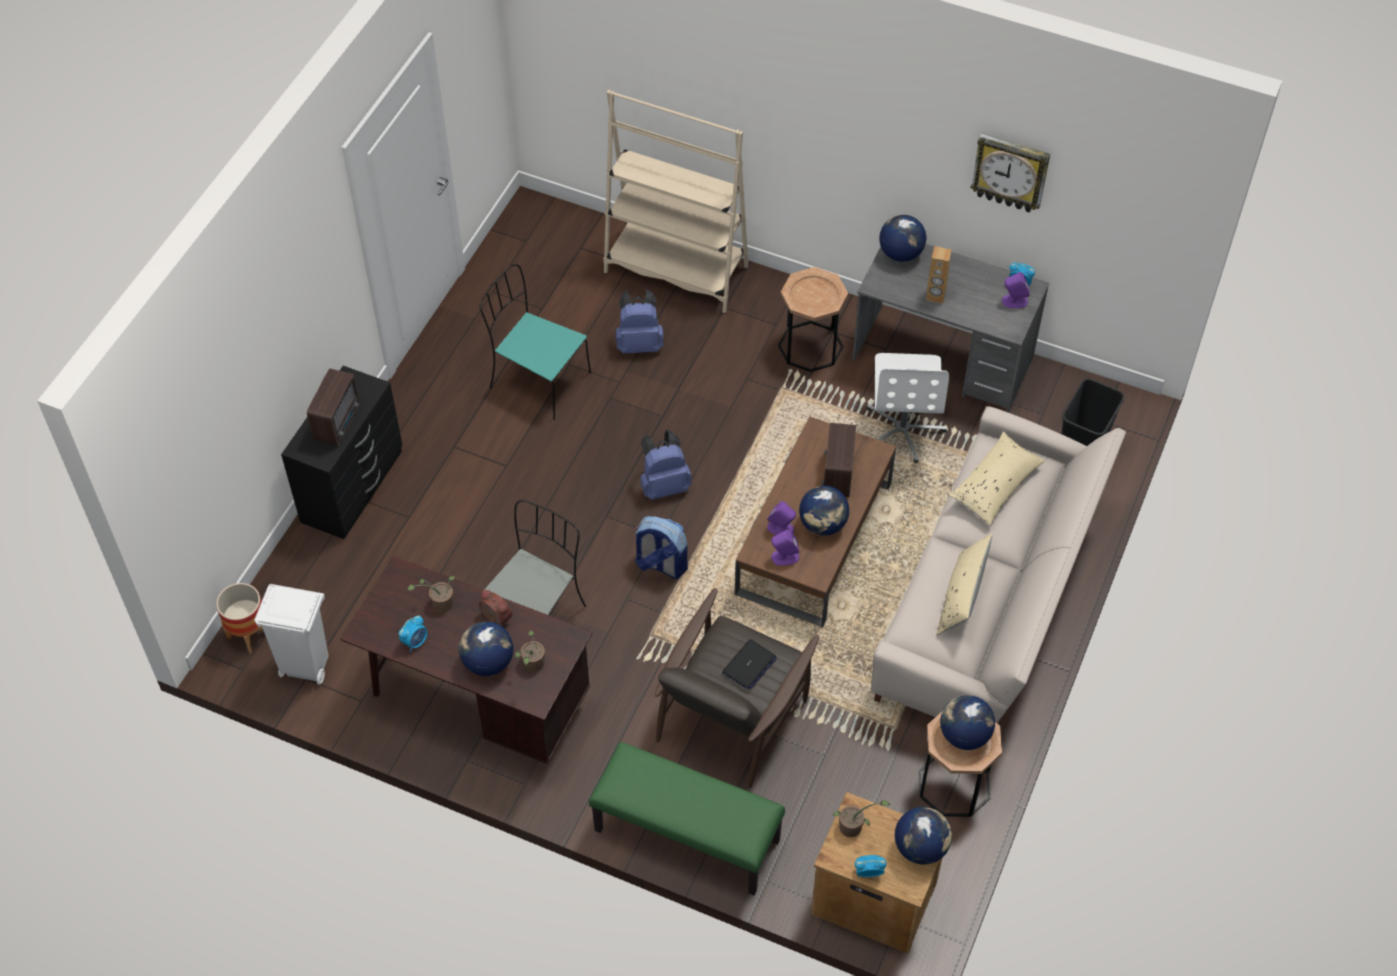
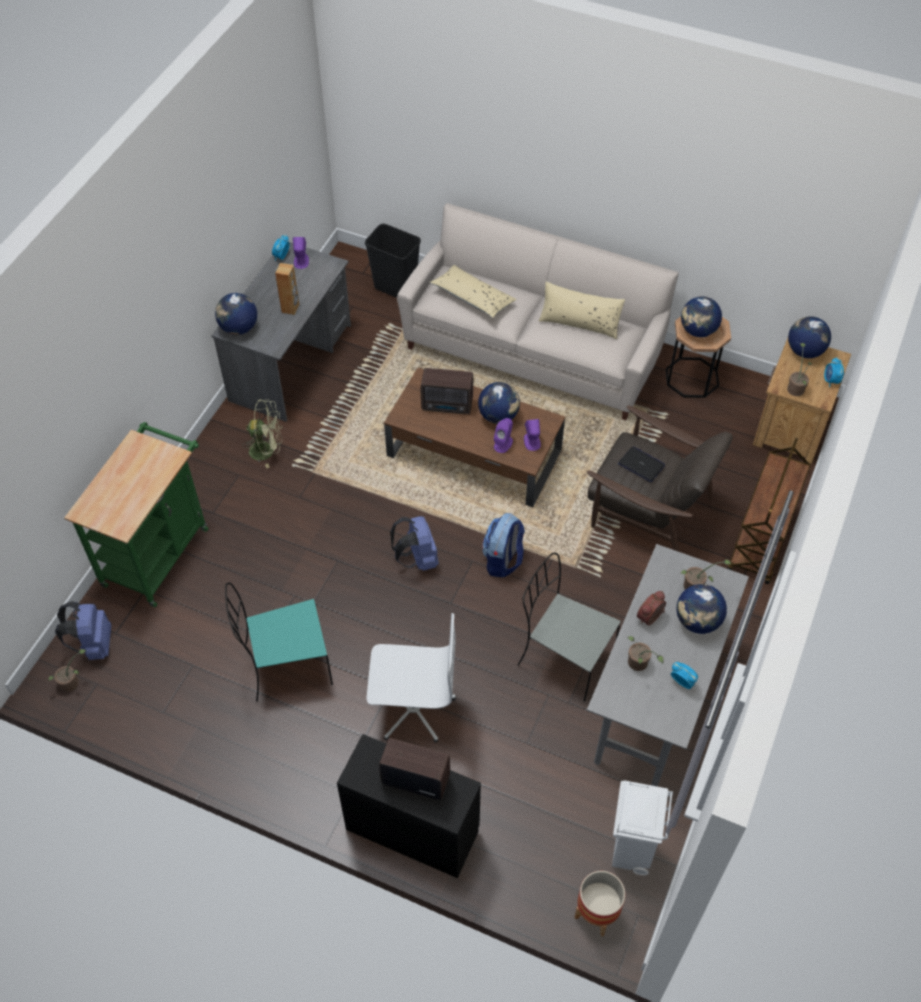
camera: 90 degrees left, 0 degrees up
(477, 703) = (655, 697): brown desk -> grey desk
(528, 224) = (72, 682): none -> potted plant
(538, 380) = (285, 665): turquoise chair -> turquoise chair turned 45 degrees clockwise
(639, 343) = (249, 579): blue backpack -> blue backpack (93, 645)
(676, 269) = (159, 551): beige bookcase -> green cart
(686, 836) = (761, 541): green bench -> brown cart
(810, 346) = (267, 450): brown side table -> green fan
(903, 429) = (363, 391): white office chair -> white office chair (413, 708)
(1010, 172) = (242, 185): wall clock -> none

